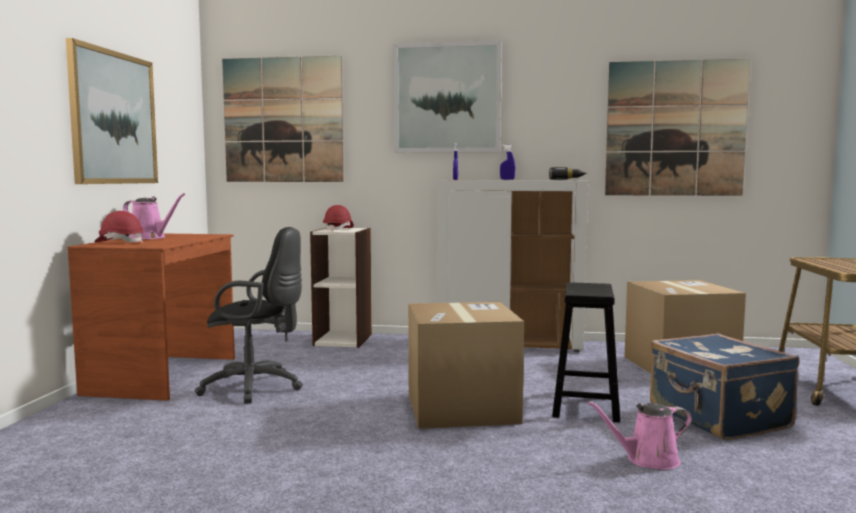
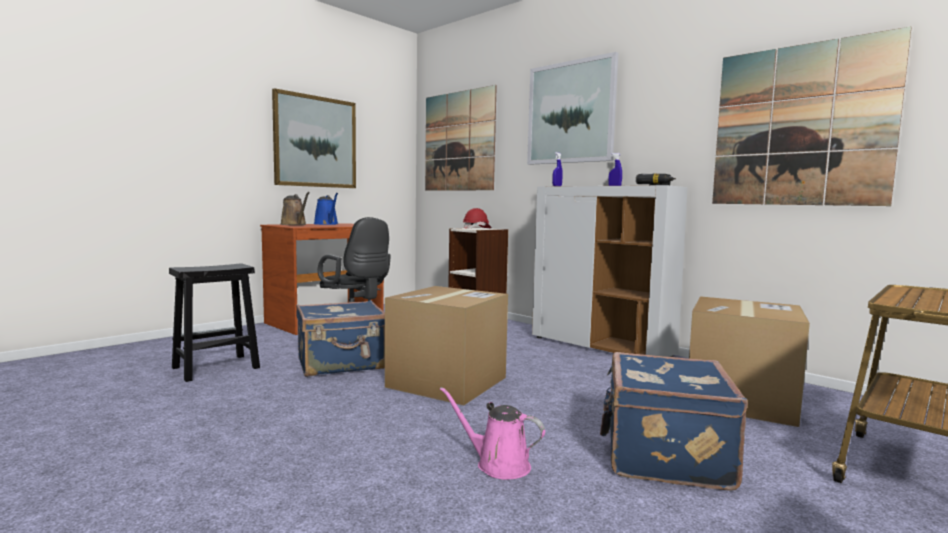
camera: 35 degrees right, 0 degrees up
(120, 242) = (294, 224): red hard hat -> brown watering can
(150, 237) = (327, 224): pink watering can -> blue watering can
(316, 418) = (341, 364): none -> blue suitcase
(586, 406) = (550, 408): black stool -> black stool (214, 368)

